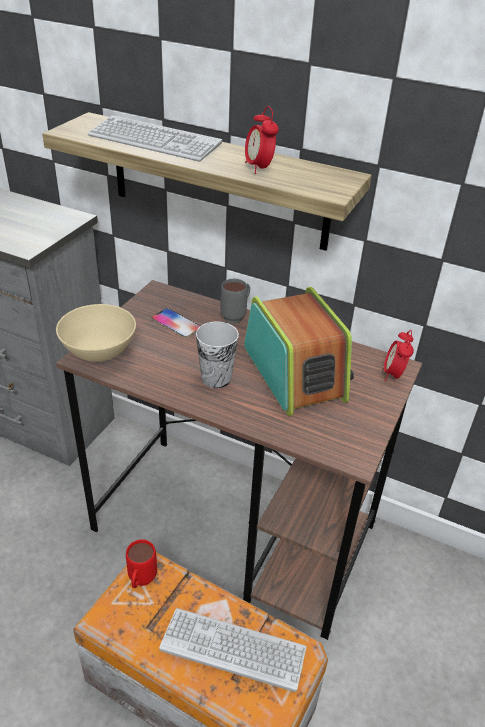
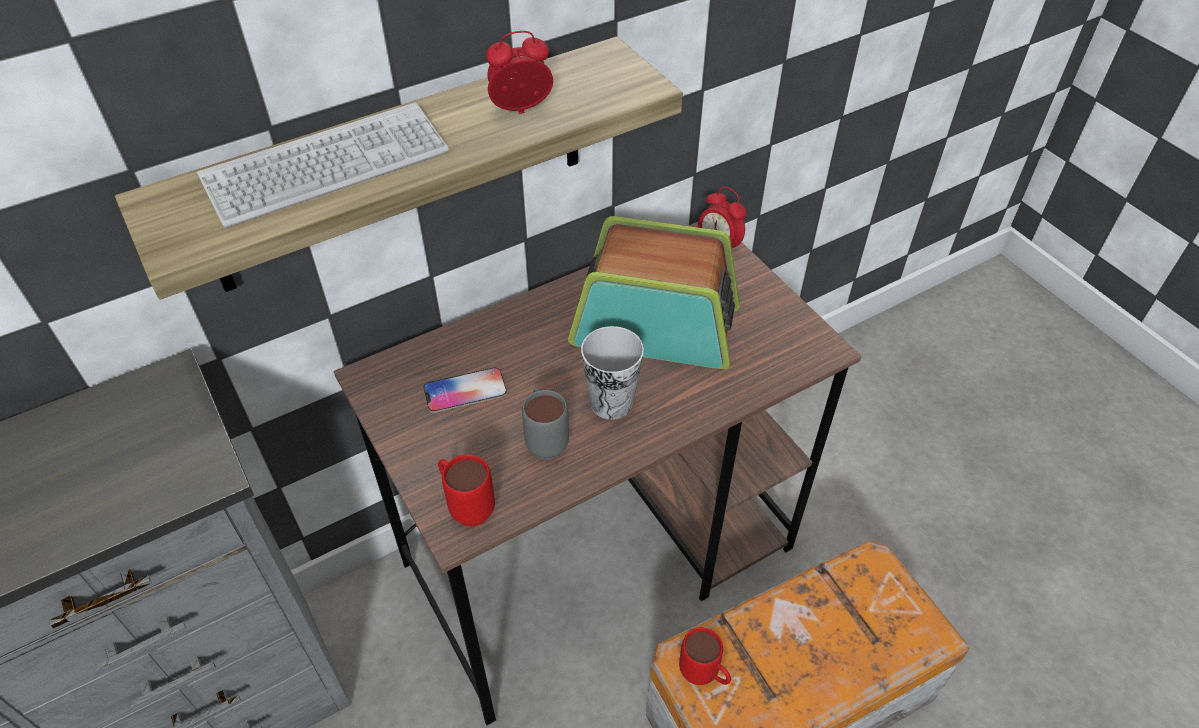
camera: 55 degrees left, 10 degrees up
(99, 355) = (466, 507): beige bowl -> red mug
(233, 649) = (841, 624): keyboard -> none
(236, 316) = (502, 322): grey mug -> grey mug (545, 440)
(259, 168) = (521, 111): alarm clock -> alarm clock turned 150 degrees clockwise

